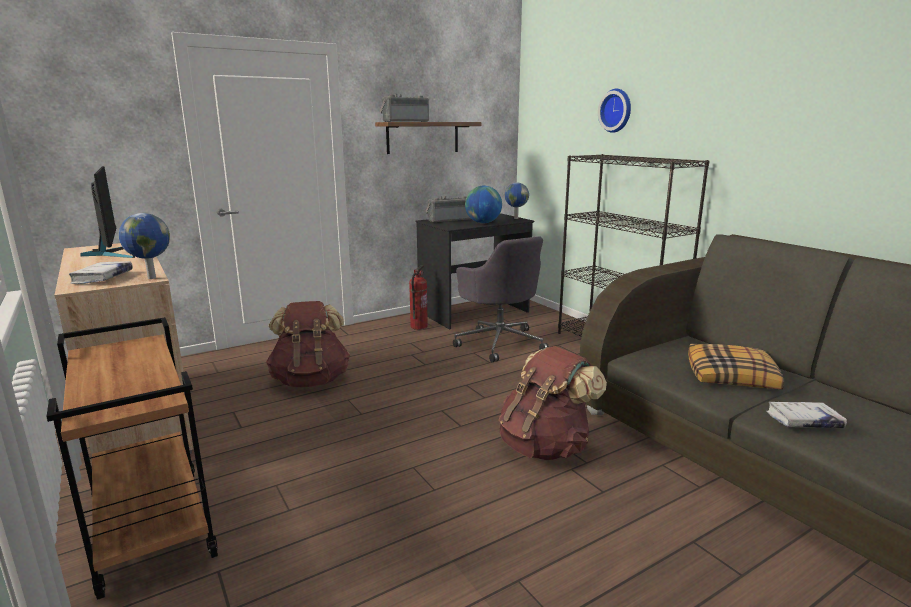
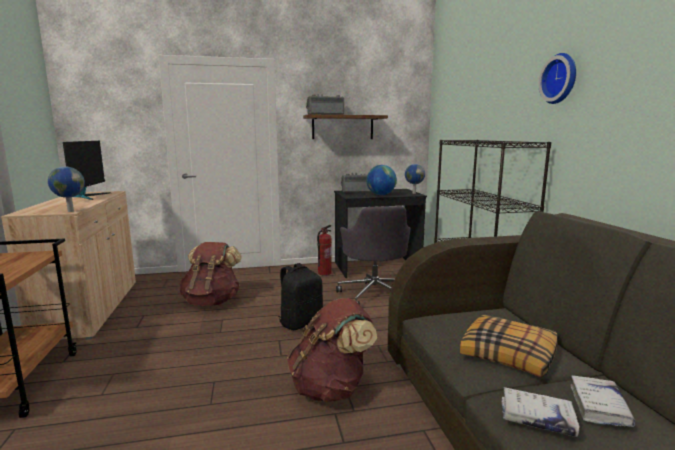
camera: 20 degrees right, 5 degrees down
(103, 278) = (47, 209): white book -> white book (599, 406)
(447, 387) = (300, 322): none -> black backpack
(617, 110) = (488, 101): wall clock -> wall clock (561, 79)

